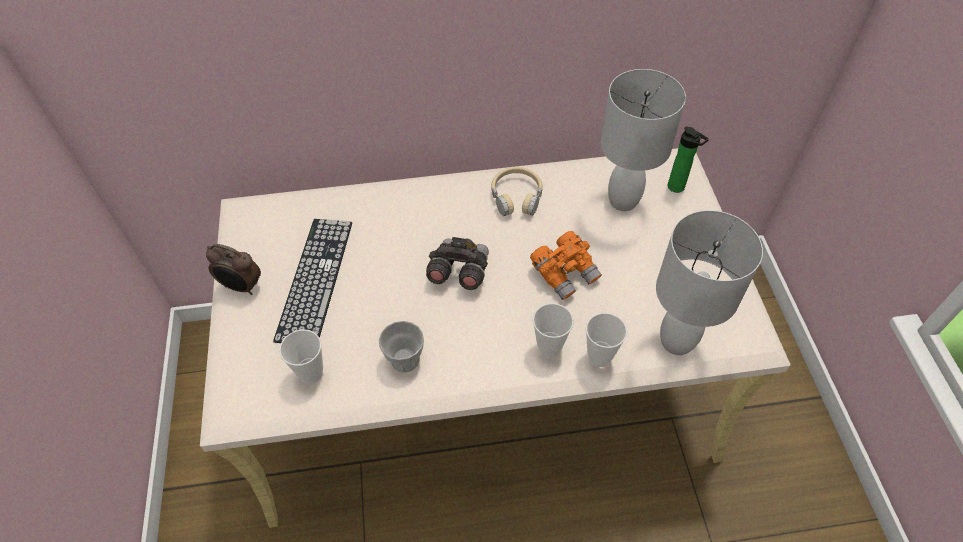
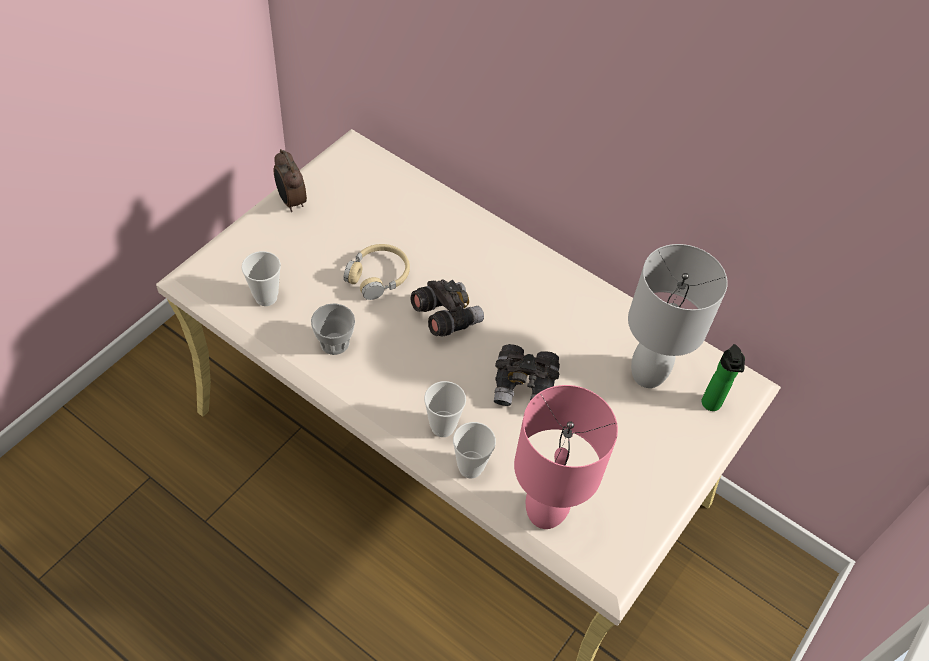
camera: 40 degrees right, 0 degrees up
(315, 279) = (343, 236): keyboard -> none
(516, 197) = (562, 299): beige headphones -> beige headphones (378, 276)
(565, 273) = (524, 387): orange binoculars -> grey binoculars
(678, 341) = (546, 514): white table lamp -> pink table lamp

